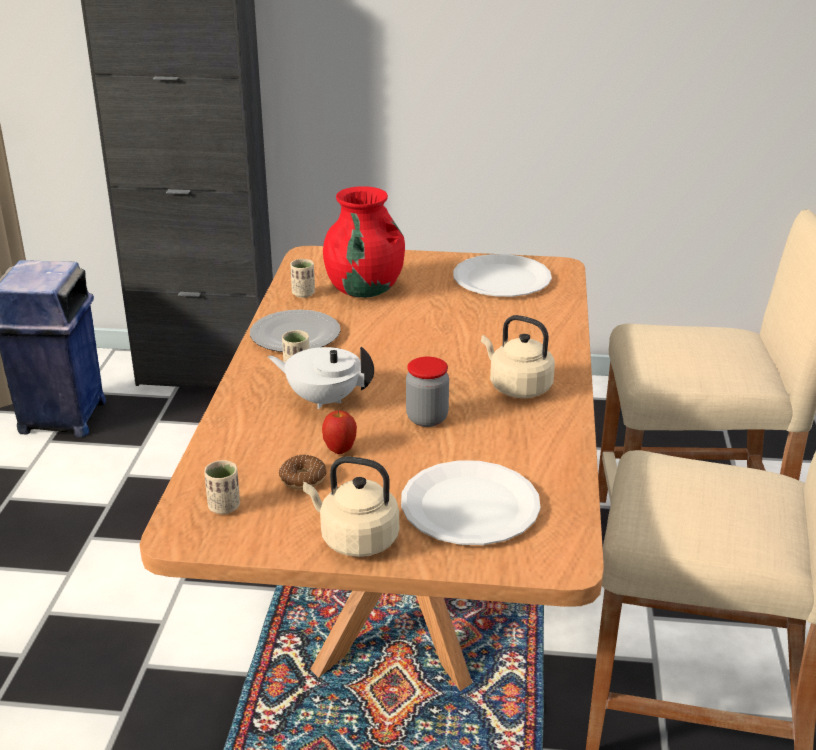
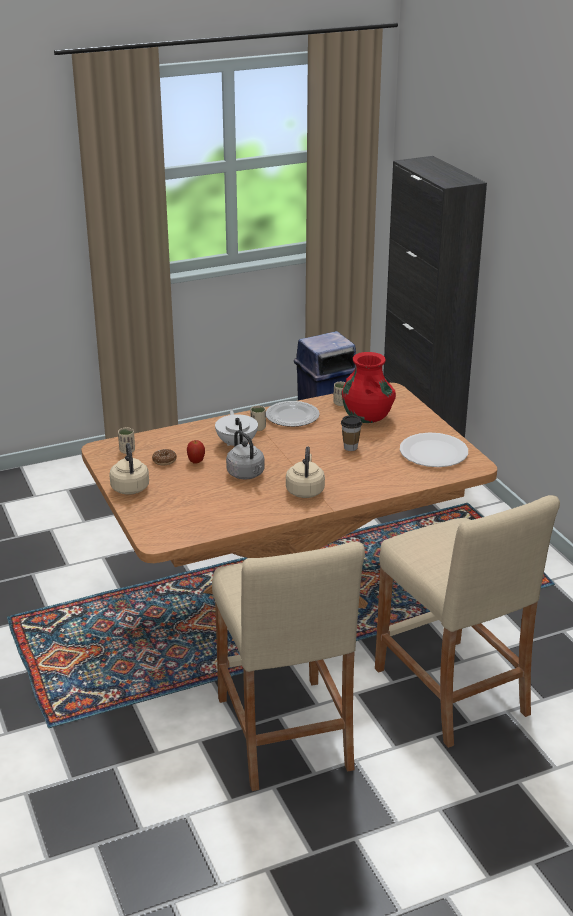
camera: 60 degrees right, 0 degrees up
(427, 418) = (247, 474): jar -> grey kettle
(432, 323) = (350, 447): none -> cup
(469, 506) = (180, 506): white plate -> none

